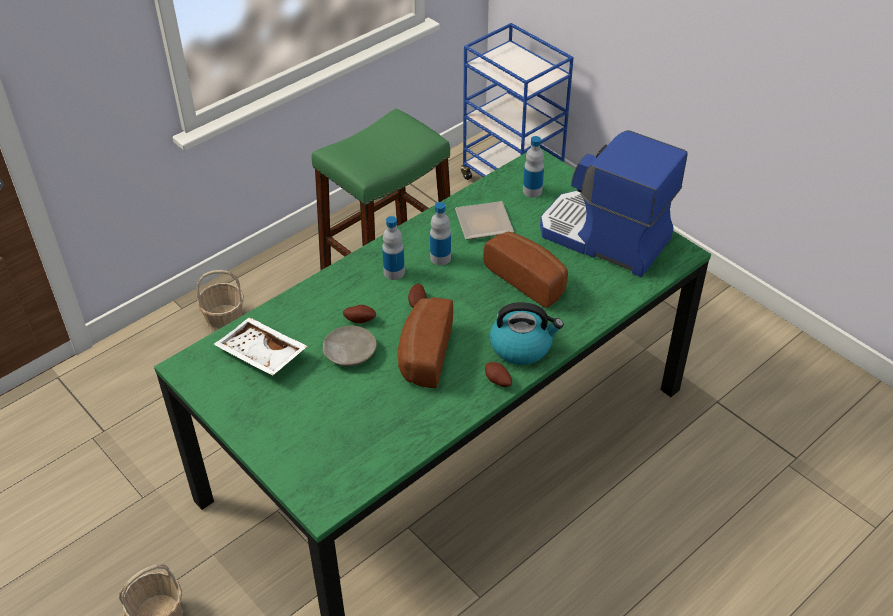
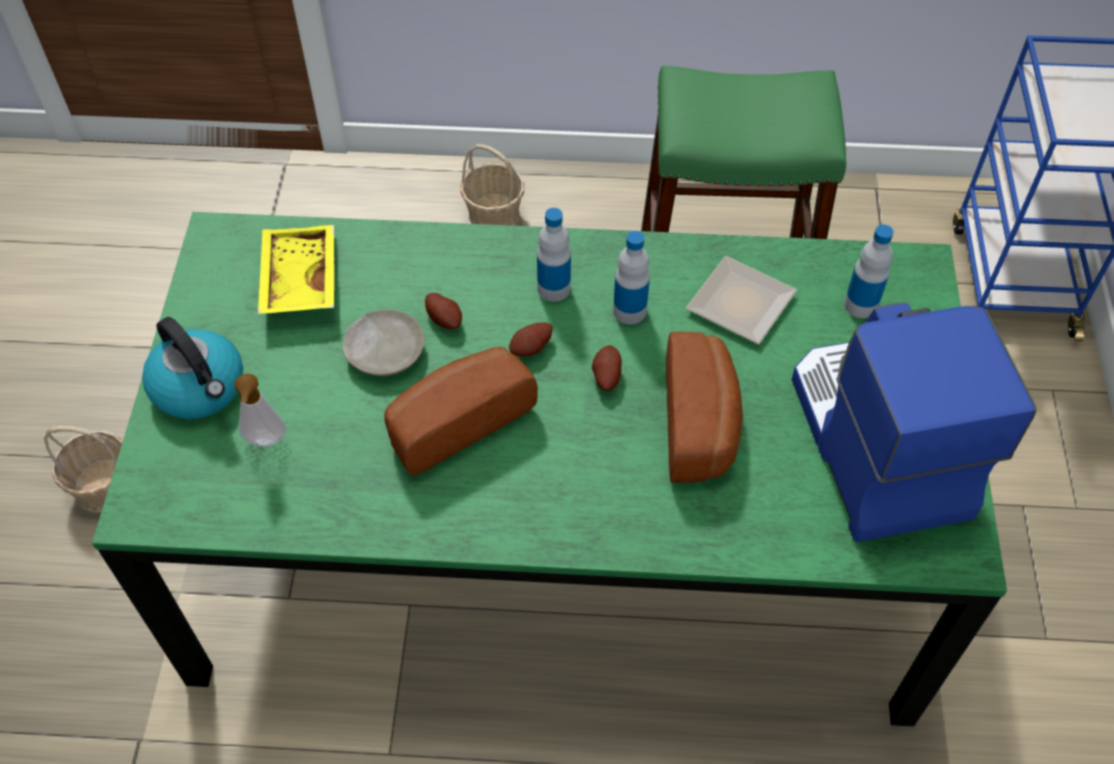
camera: 45 degrees right, 10 degrees up
(260, 355) = (297, 280): white tray -> yellow tray
(344, 430) = (265, 442): none -> soap dispenser
(497, 381) = (493, 528): potato -> potato (606, 376)
(522, 346) = (579, 507): kettle -> kettle (200, 387)

